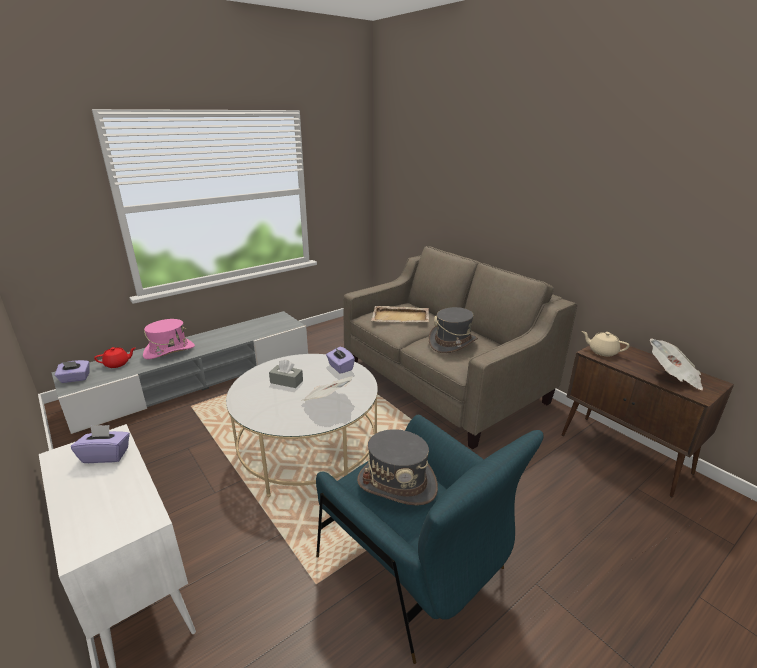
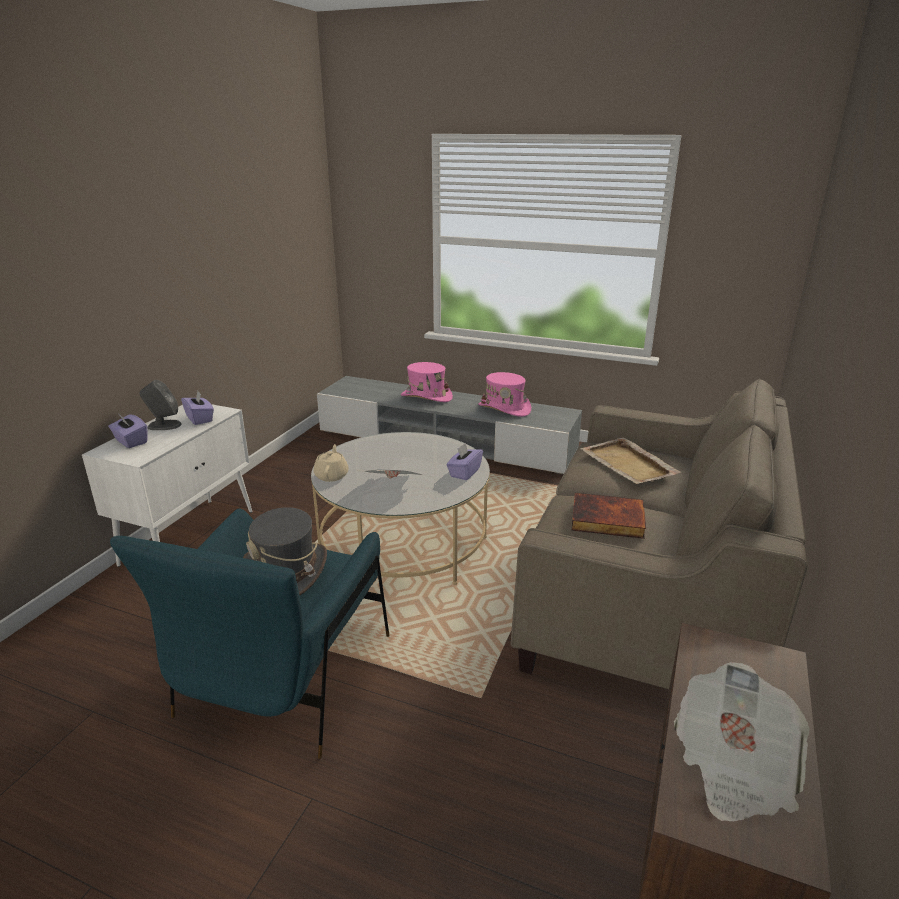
camera: 60 degrees right, 0 degrees up
(75, 378) = (346, 386): purple tissue box -> purple tissue box (130, 441)
(81, 486) = (164, 425): none -> grey speaker
(117, 364) = (382, 389): red teapot -> none
(241, 331) = (504, 408): none -> pink hat
(286, 381) = (404, 456): grey tissue box -> none
(452, 343) = (607, 520): grey hat -> book
(602, 351) = (724, 654): beige teapot -> beige teapot (332, 475)

